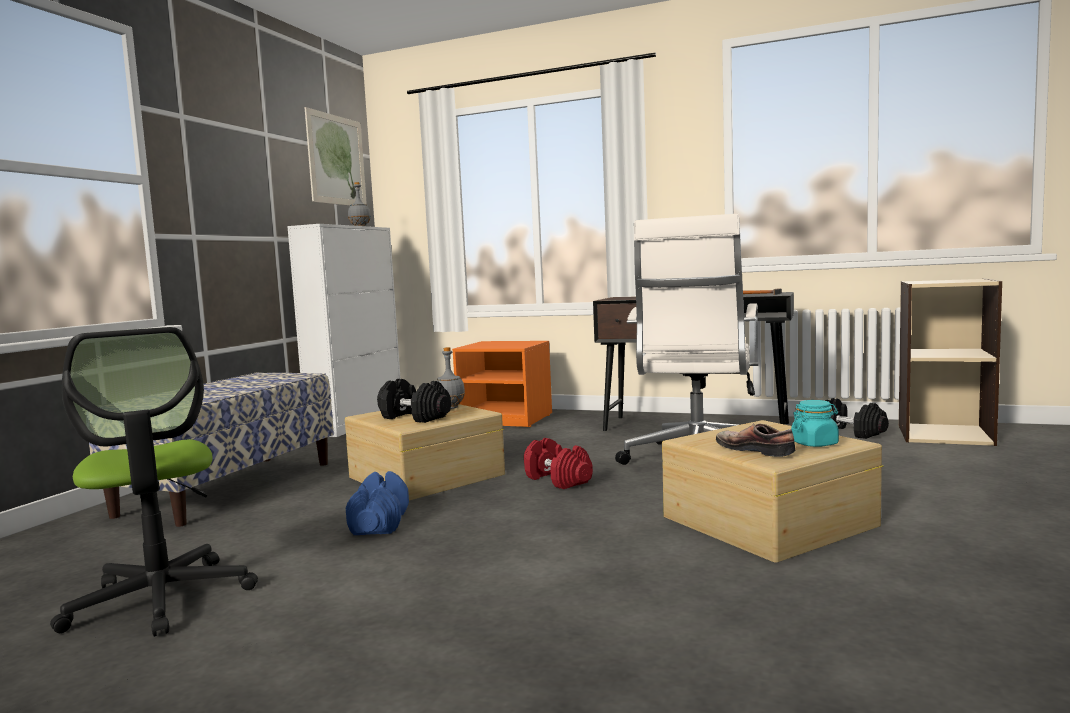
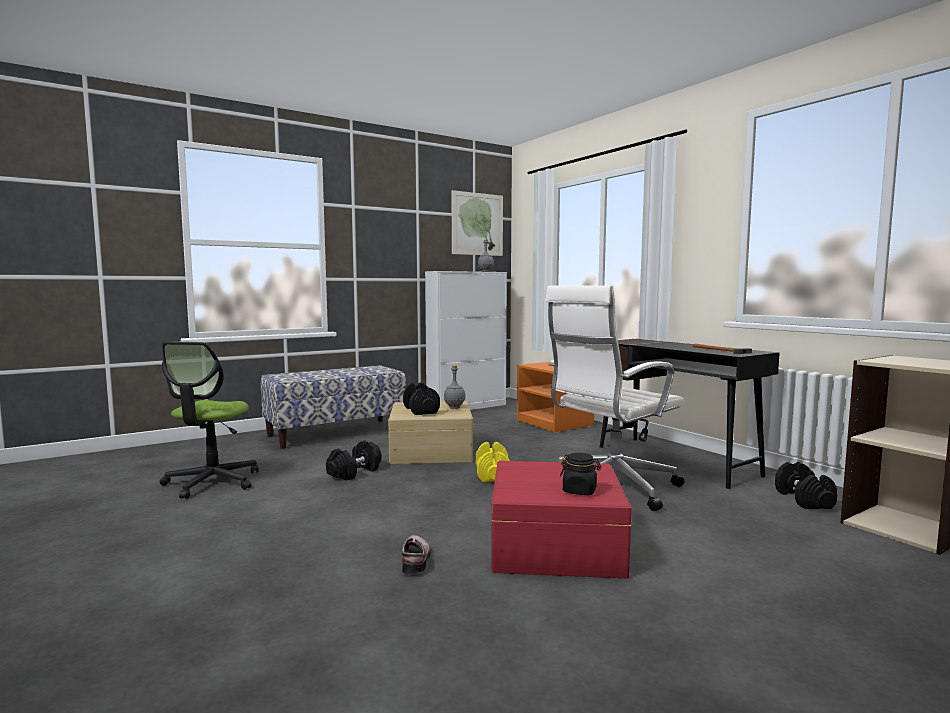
camera: 35 degrees right, 0 degrees up
(380, 523) = (354, 472): blue dumbbell -> black dumbbell
(558, 480) = (493, 474): red dumbbell -> yellow dumbbell
(756, 450) = (528, 483): shoe -> shoe (416, 559)
(766, 521) = (554, 544): beige storage box -> red storage box
(814, 444) = (579, 491): turquoise jar -> black jar

